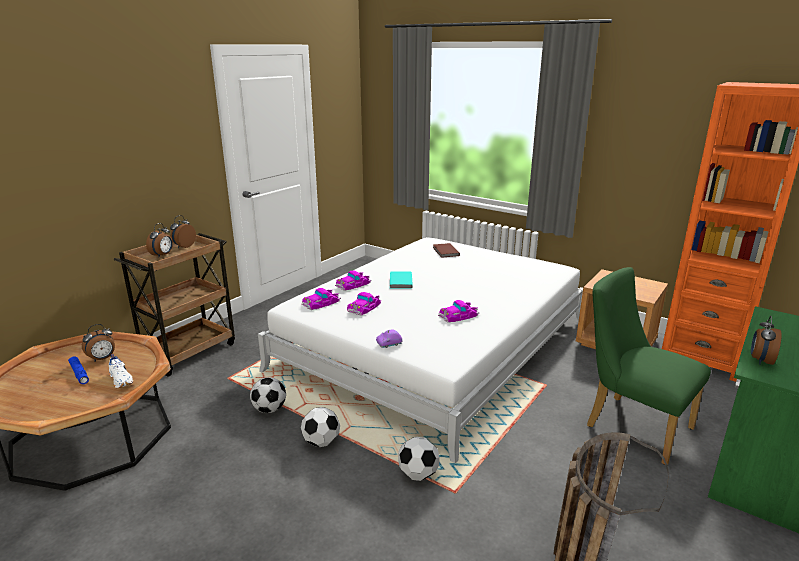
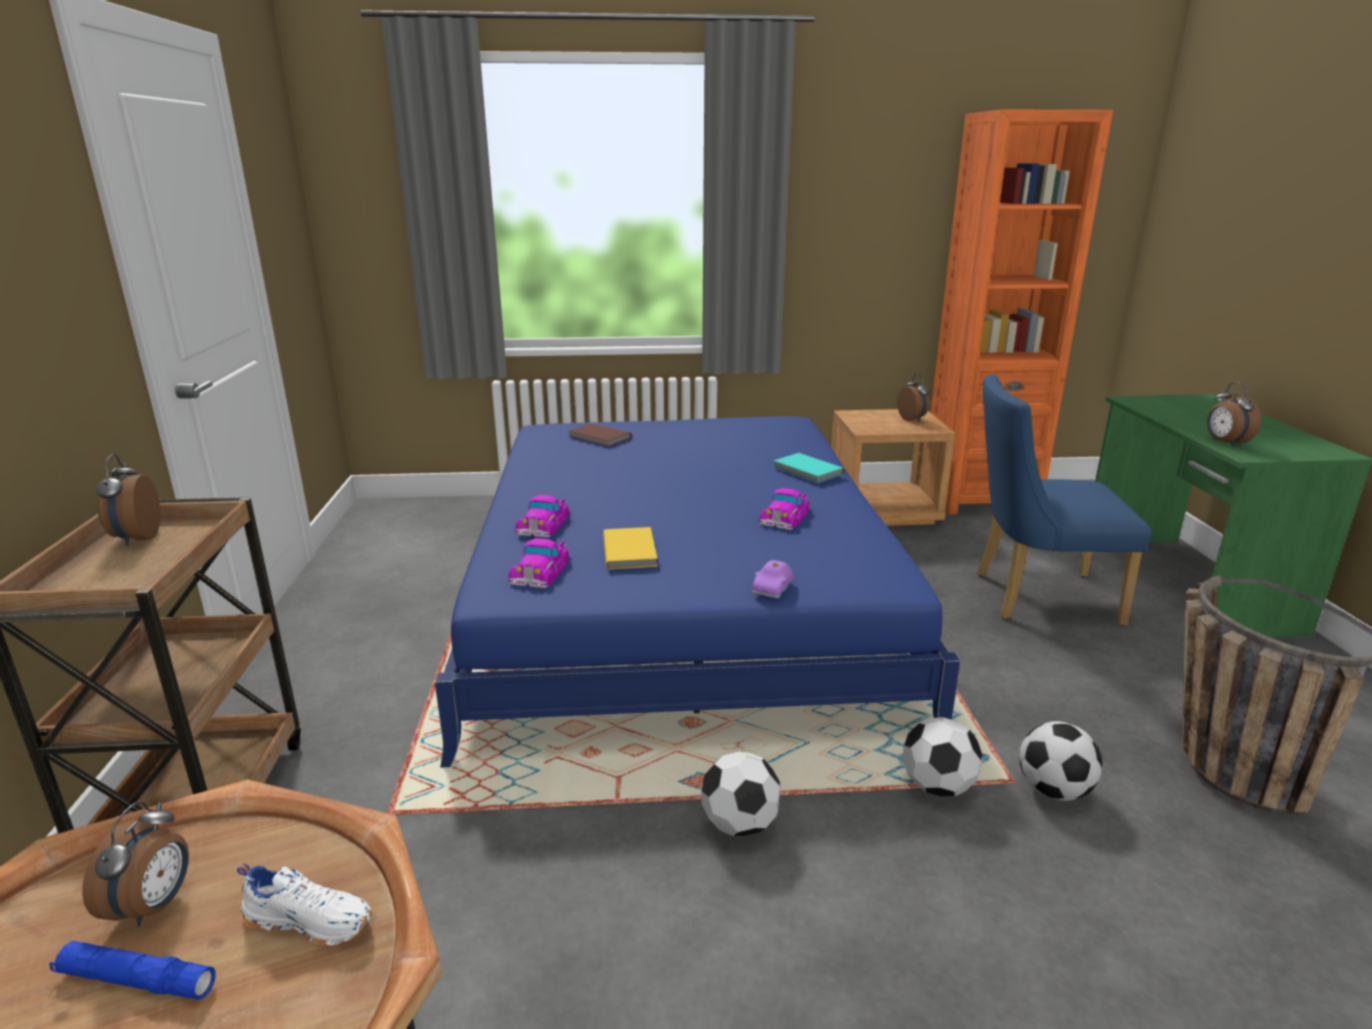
camera: 40 degrees left, 0 degrees up
(162, 255) = (112, 571): alarm clock -> alarm clock (912, 419)
(269, 409) = (566, 824): football -> football (1054, 791)
(364, 307) = (631, 550): toy car -> yellow book
(400, 281) = (616, 496): turquoise book -> turquoise book (807, 471)
(434, 345) = (679, 595): white bed -> blue bed
(631, 424) = (1034, 597): green chair -> blue chair

